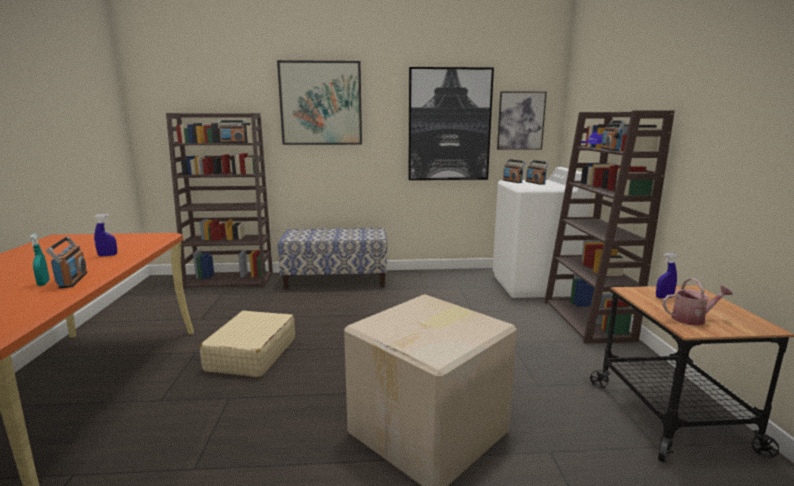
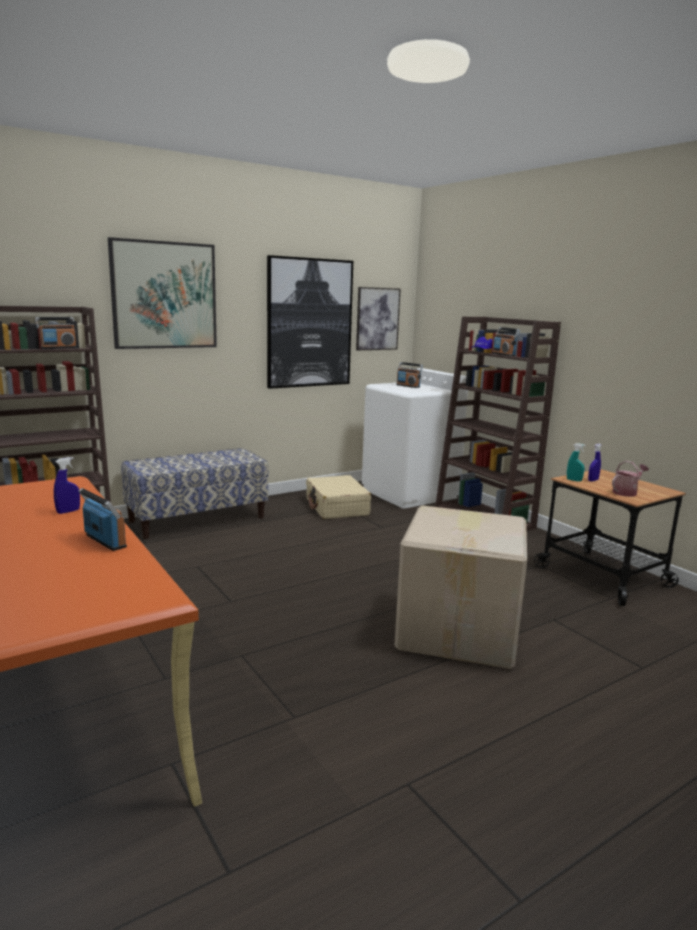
camera: 30 degrees left, 0 degrees up
(43, 283) = (76, 550): turquoise spray bottle -> turquoise spray bottle (574, 480)
(251, 354) = (206, 612): beige suitcase -> beige suitcase (337, 507)
(512, 181) = (384, 385): radio -> none

